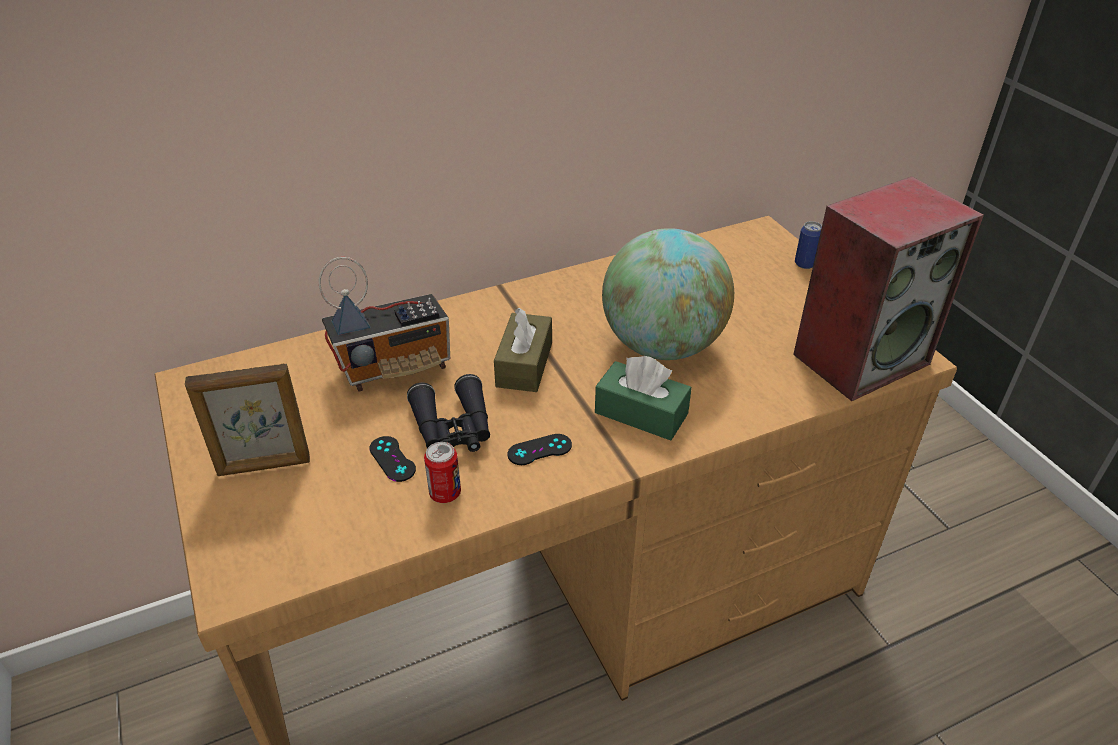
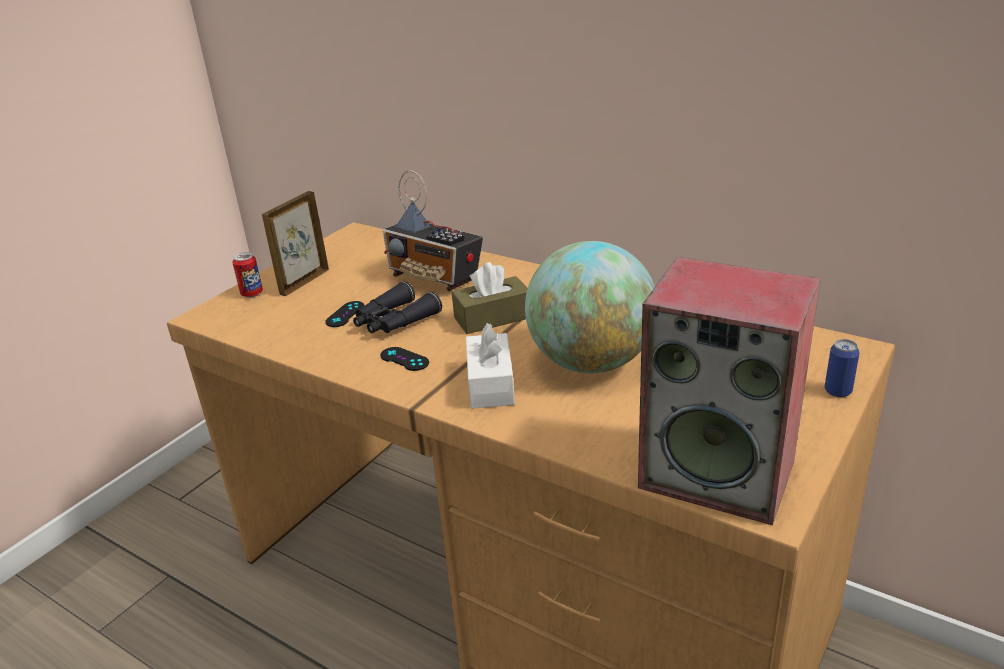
camera: 60 degrees right, 10 degrees down
(264, 466) = (303, 282): picture frame -> picture frame turned 75 degrees clockwise
(445, 493) = (329, 344): can -> can (252, 294)
(641, 413) = (490, 384): green tissue box -> white tissue box

